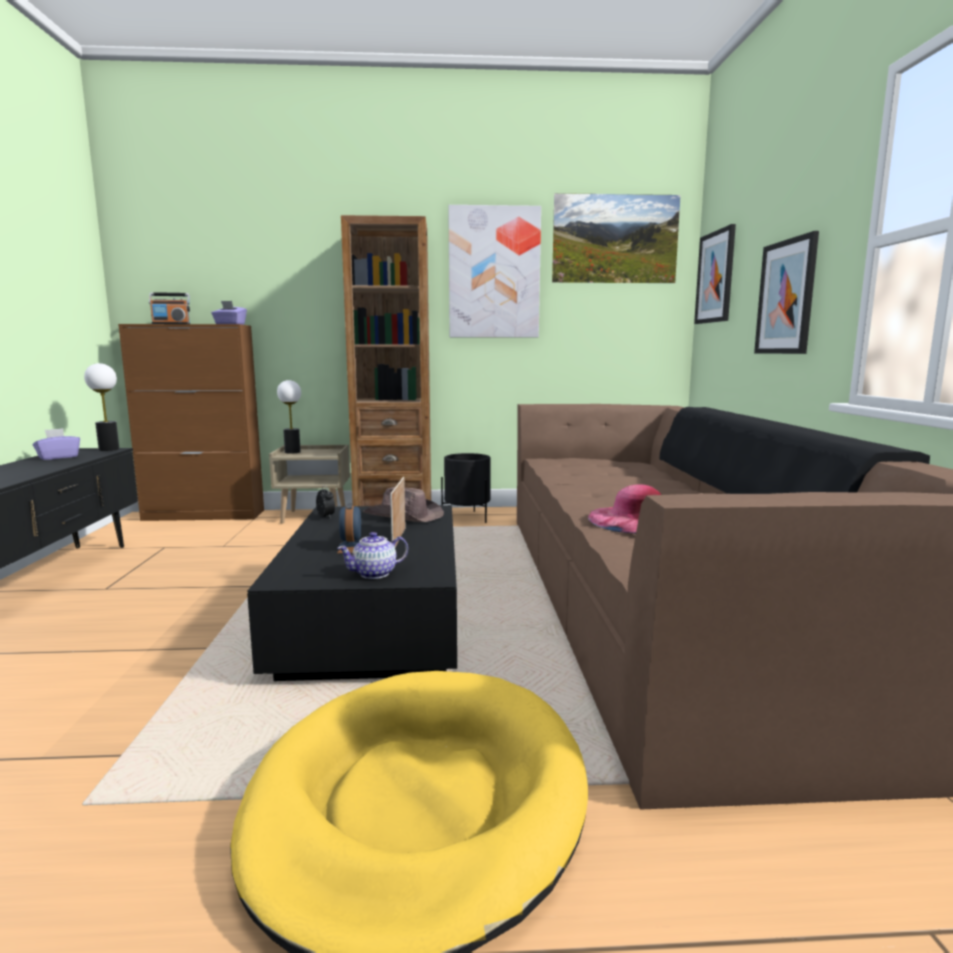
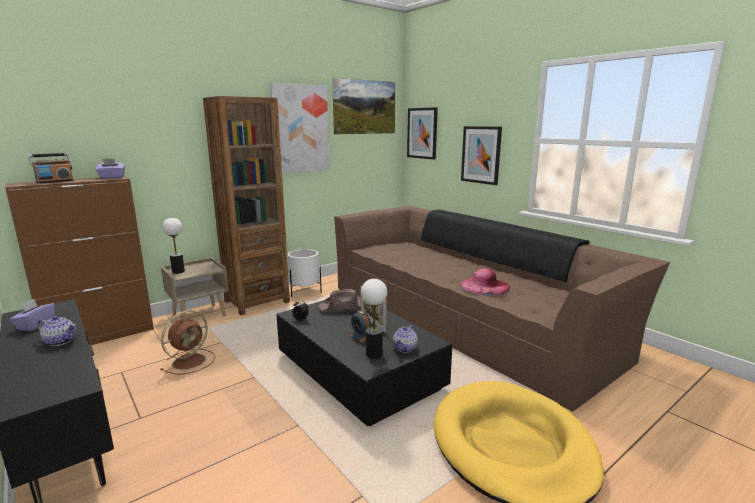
camera: 35 degrees left, 5 degrees up
(38, 469) = (60, 341): none -> teapot
(108, 449) = (58, 305): table lamp -> table lamp (373, 354)
(231, 554) = (190, 361): none -> brown fan
(467, 517) = (305, 292): black planter -> white planter

